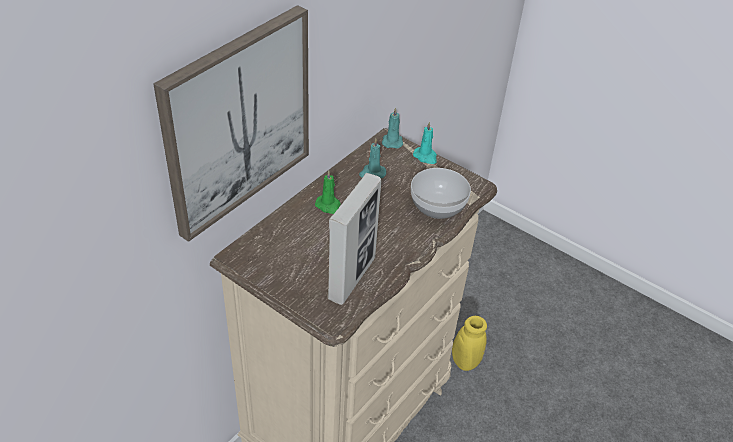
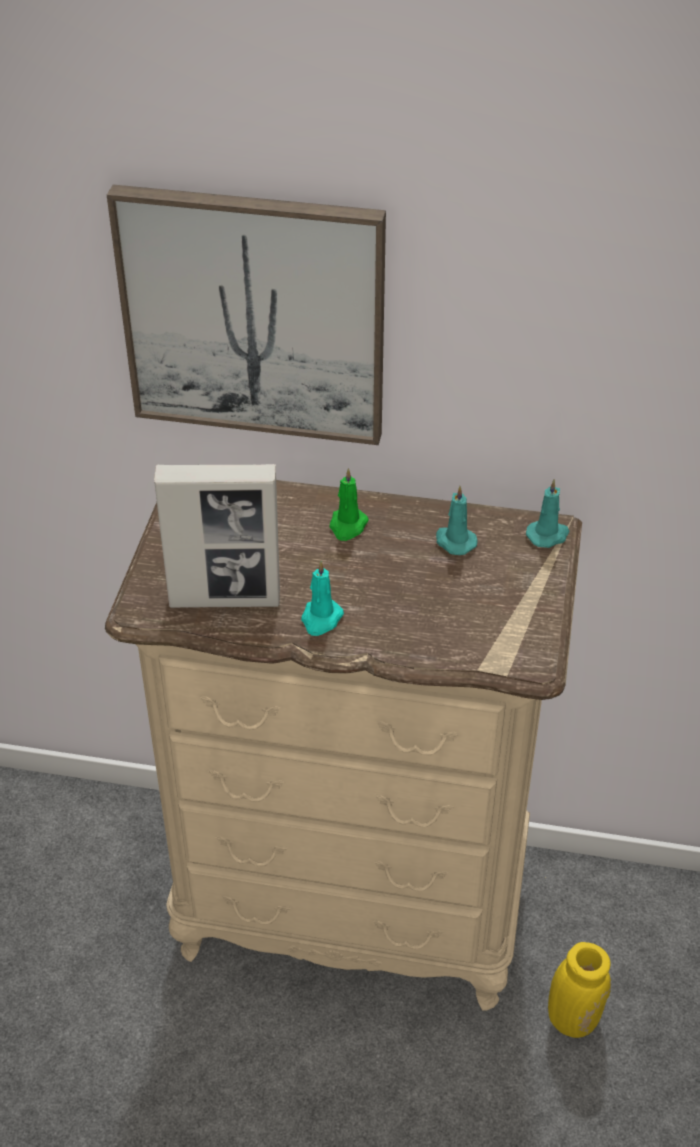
camera: 65 degrees right, 0 degrees up
(425, 157) = (546, 583): turquoise candle -> turquoise candle (321, 619)
(438, 207) = (440, 636): bowl -> none

